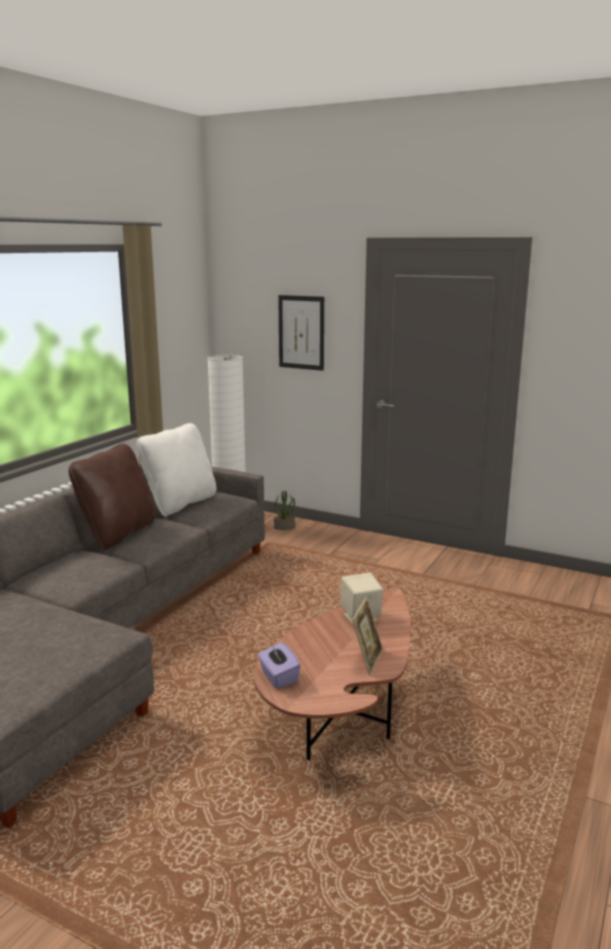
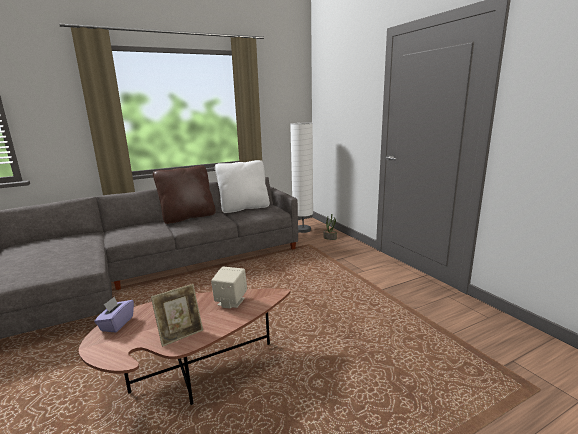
camera: 35 degrees right, 0 degrees up
(301, 332) = (350, 107): picture -> none

